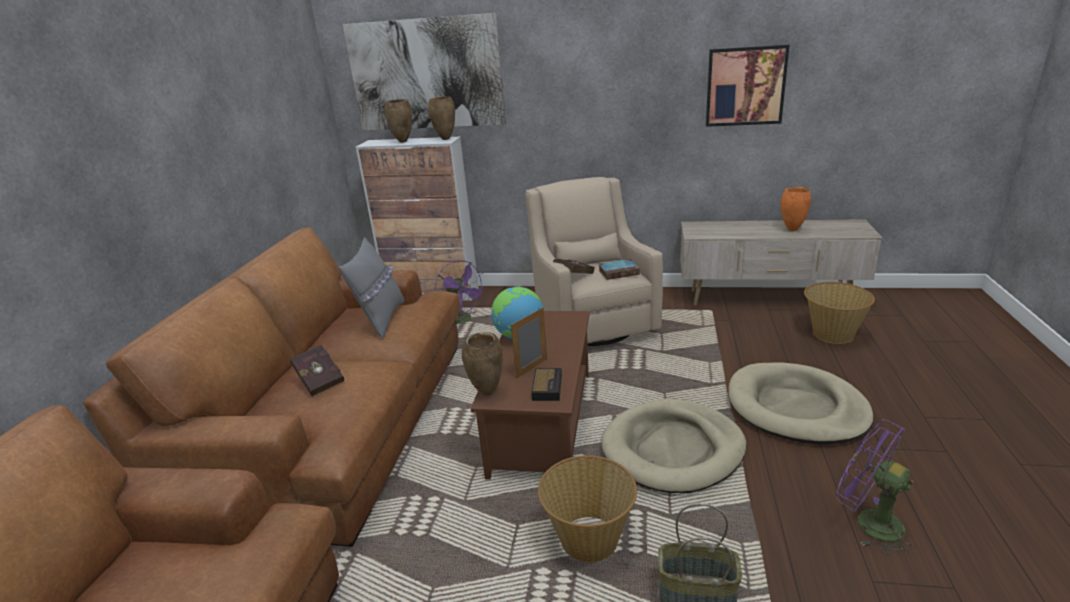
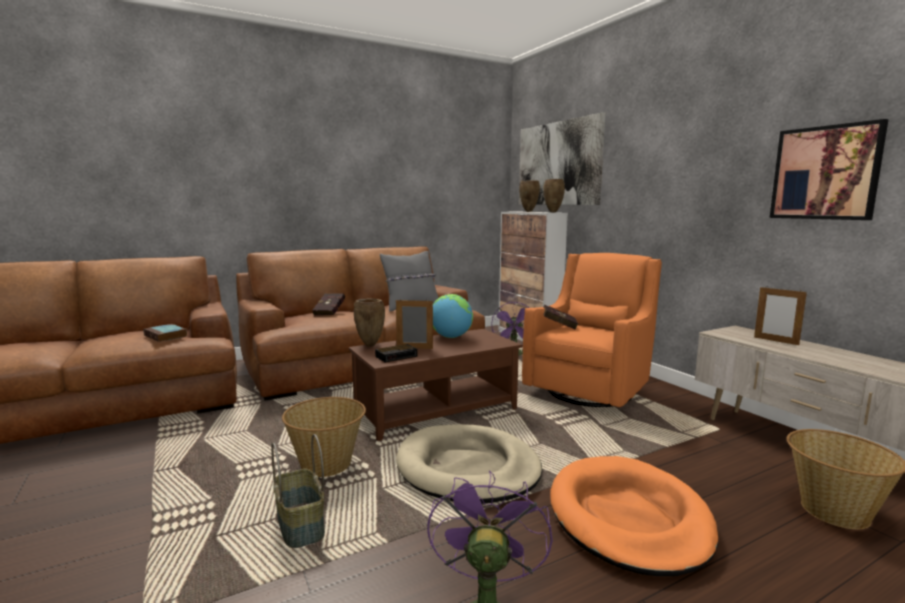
camera: 50 degrees right, 15 degrees down
(592, 323) = (590, 390): beige armchair -> orange armchair
(619, 272) = (595, 334): book -> book (166, 336)
(732, 228) = (776, 341): none -> picture frame
(791, 230) = (851, 361): orange vase -> none
(796, 408) = (628, 518): beige dog bed -> orange dog bed

